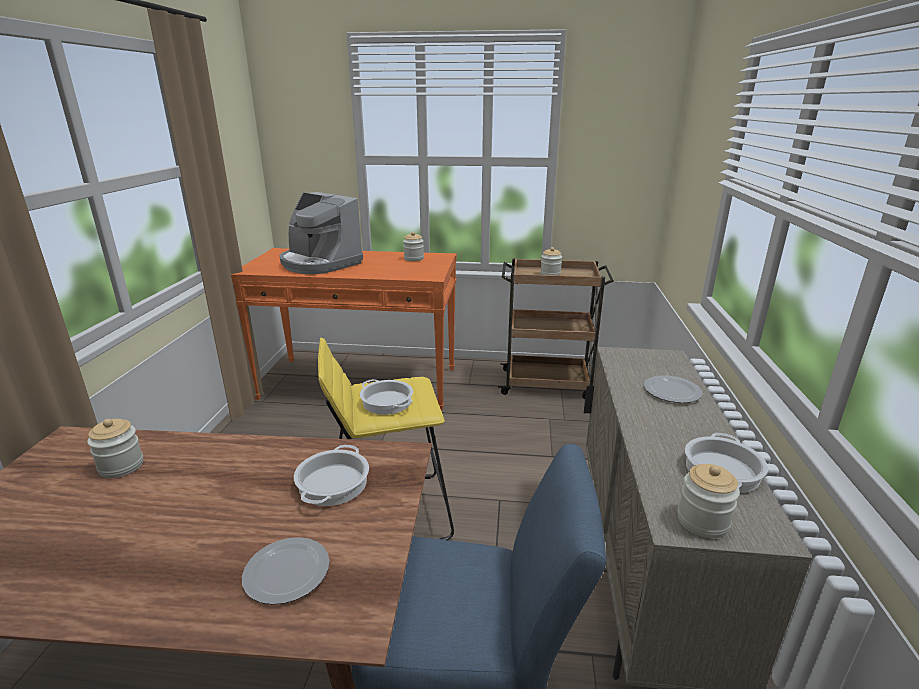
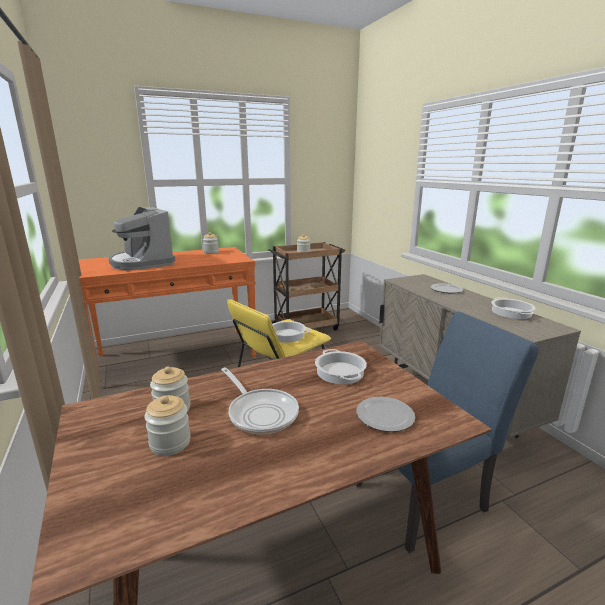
camera: 30 degrees left, 5 degrees down
(180, 505) = (260, 412): none -> frying pan
(319, 263) = (142, 263): coffee machine -> coffee machine turned 45 degrees clockwise
(702, 521) = (532, 330): jar -> jar (170, 443)

